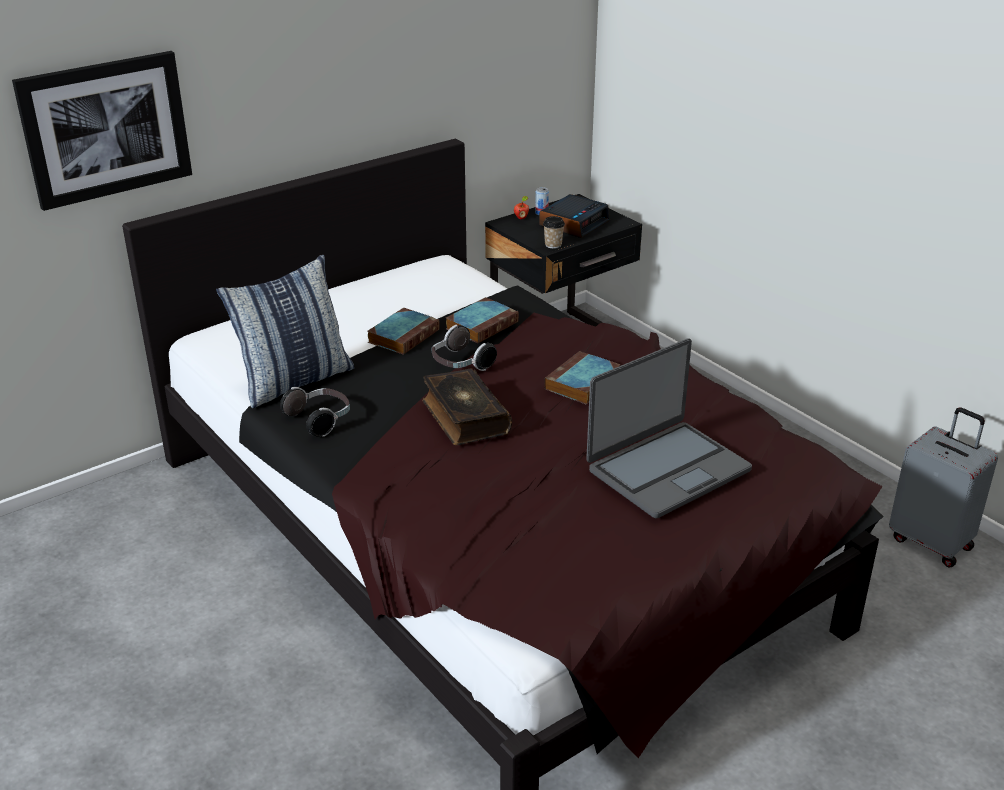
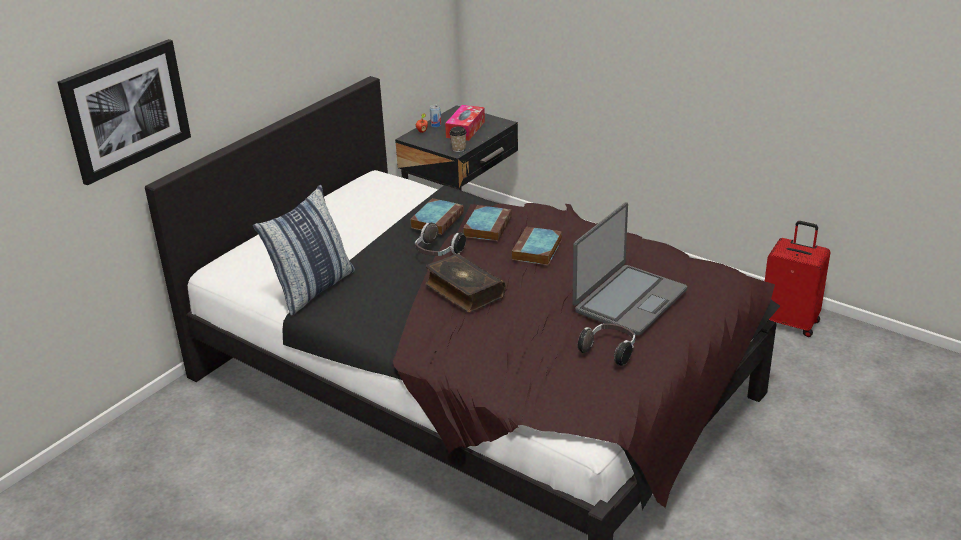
camera: 15 degrees left, 0 degrees up
(320, 420) = (351, 314): headphones -> headphones (609, 351)
(404, 335) = (379, 238): book -> book (487, 226)
(574, 223) = (465, 129): alarm clock -> tissue box
(931, 542) = (790, 322): grey suitcase -> red suitcase

